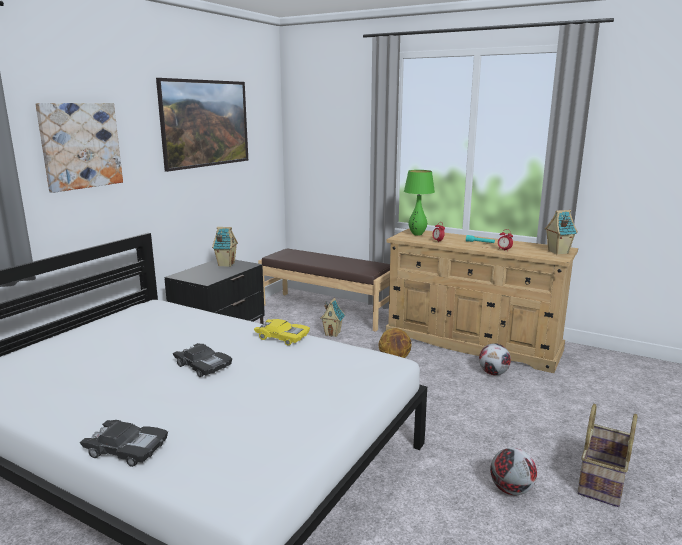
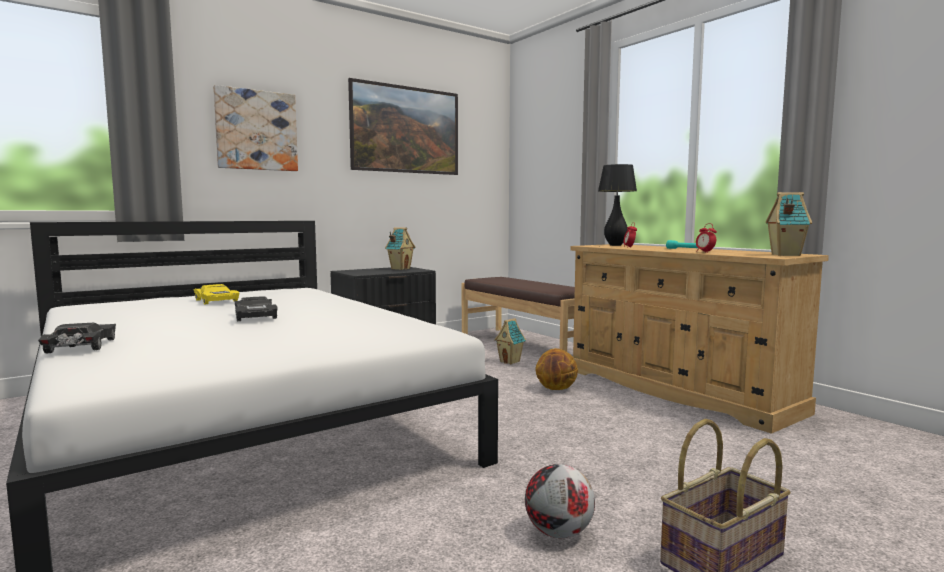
camera: 25 degrees right, 10 degrees down
(126, 449) = (80, 346): black toy car -> black toy car turned 150 degrees counterclockwise
(282, 337) = (367, 311): yellow toy car -> yellow toy car (216, 301)
(417, 234) = (615, 245): green table lamp -> black table lamp
(493, 373) = (674, 419): football -> none

